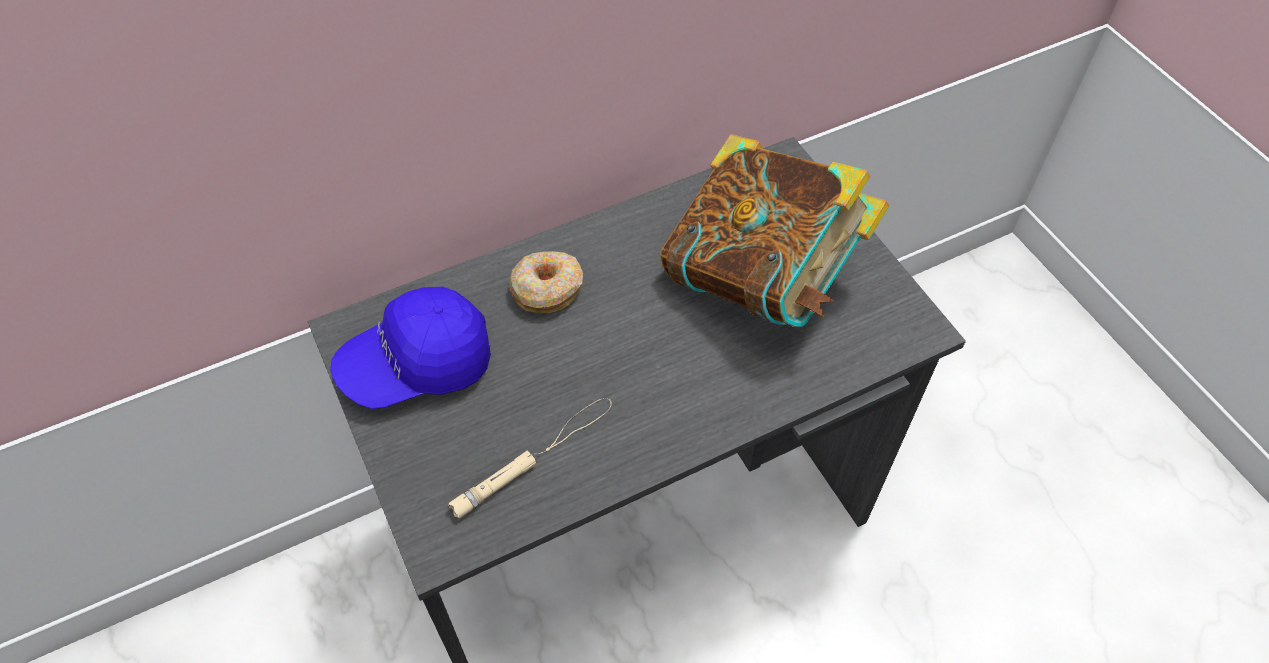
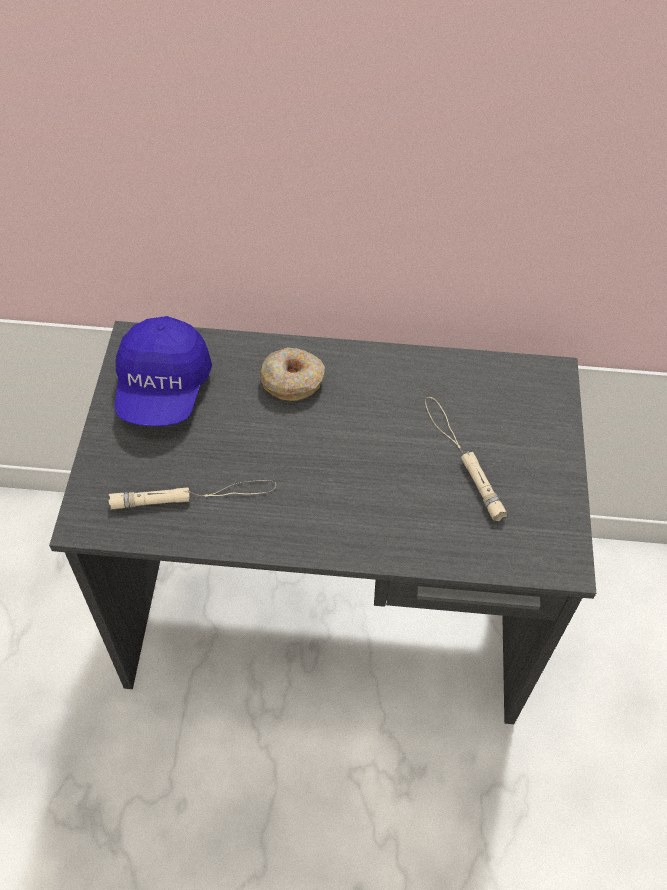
camera: 30 degrees right, 0 degrees up
(417, 365) = (163, 389): blue cap -> blue cap turned 90 degrees counterclockwise
(762, 279) = (462, 457): book -> beige flashlight

